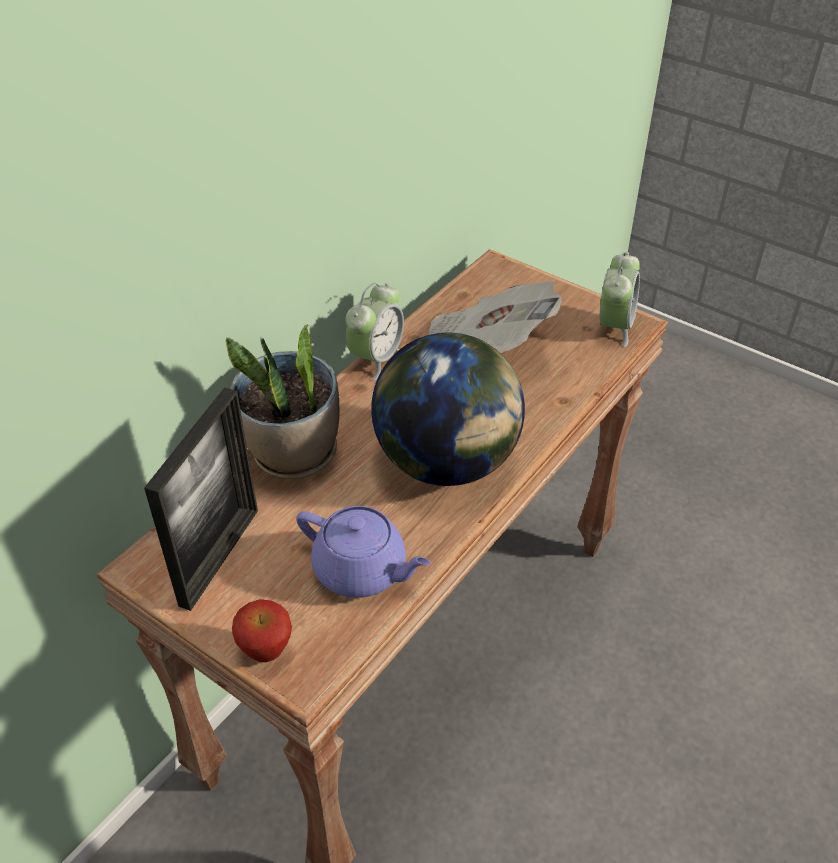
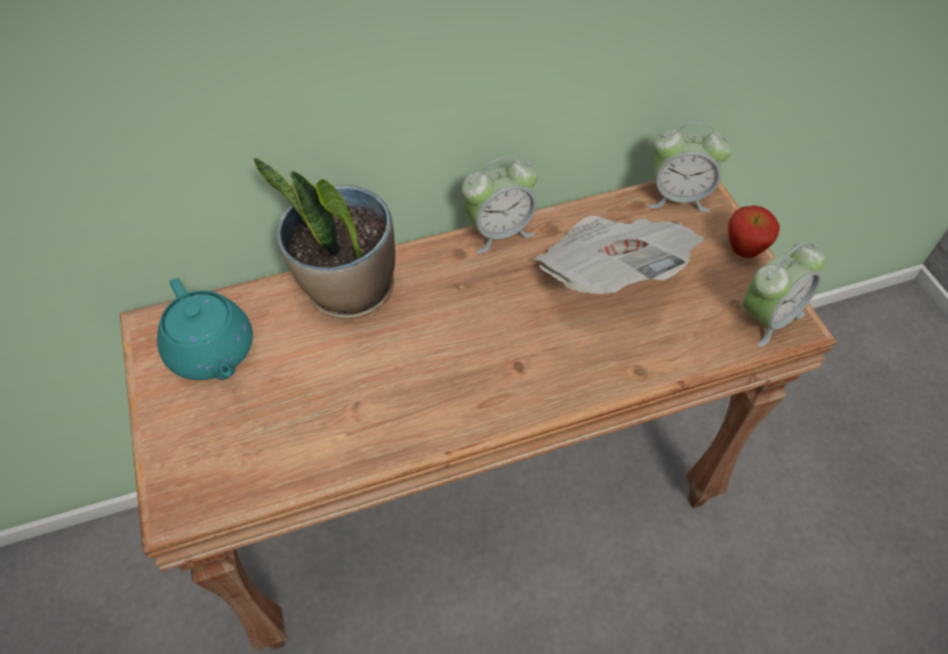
camera: 35 degrees right, 10 degrees up
(219, 556) = (212, 352): picture frame -> turquoise teapot
(266, 651) = (170, 464): apple -> apple (743, 251)
(362, 570) = (306, 437): purple teapot -> none
(447, 462) = (470, 373): globe -> none
(486, 278) = (678, 197): none -> alarm clock

